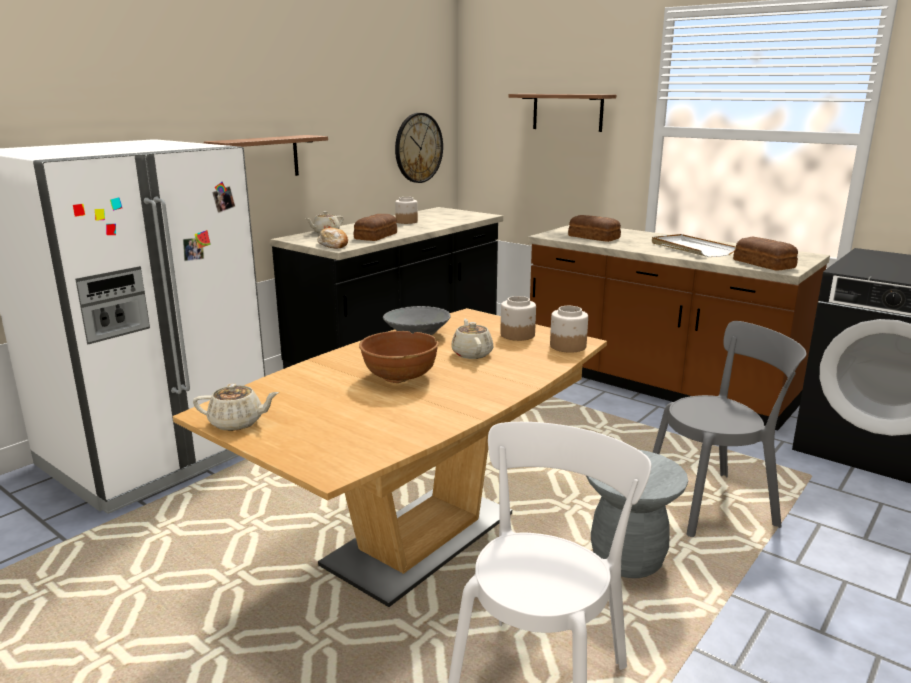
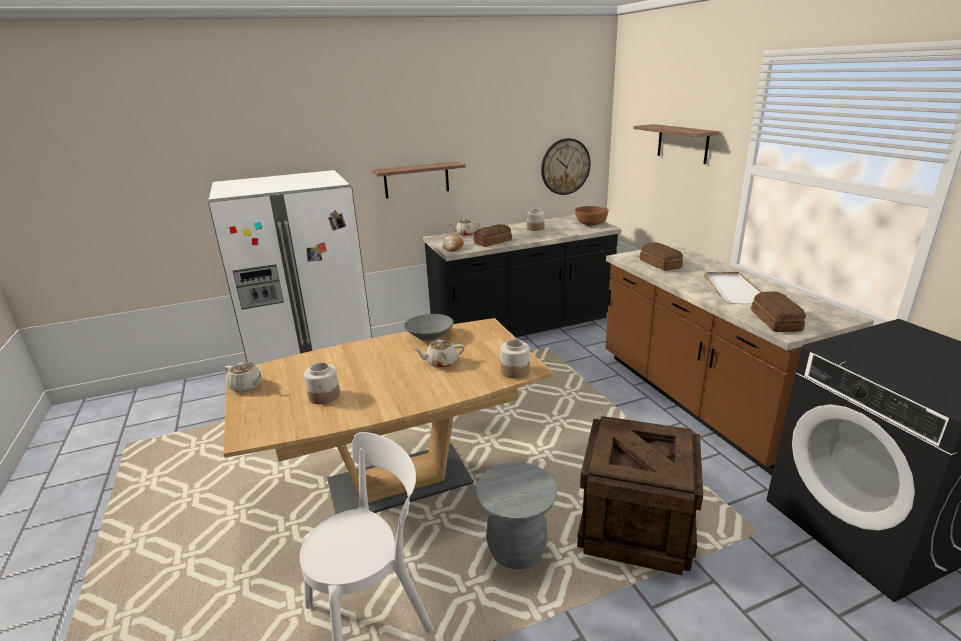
camera: 30 degrees right, 5 degrees up
(399, 376) = (372, 372): brown bowl -> brown bowl (591, 224)
(472, 353) = (440, 362): beige teapot -> beige teapot turned 120 degrees counterclockwise
(518, 335) = (494, 352): jar -> jar (324, 396)
(715, 503) = (636, 528): grey chair -> crate

